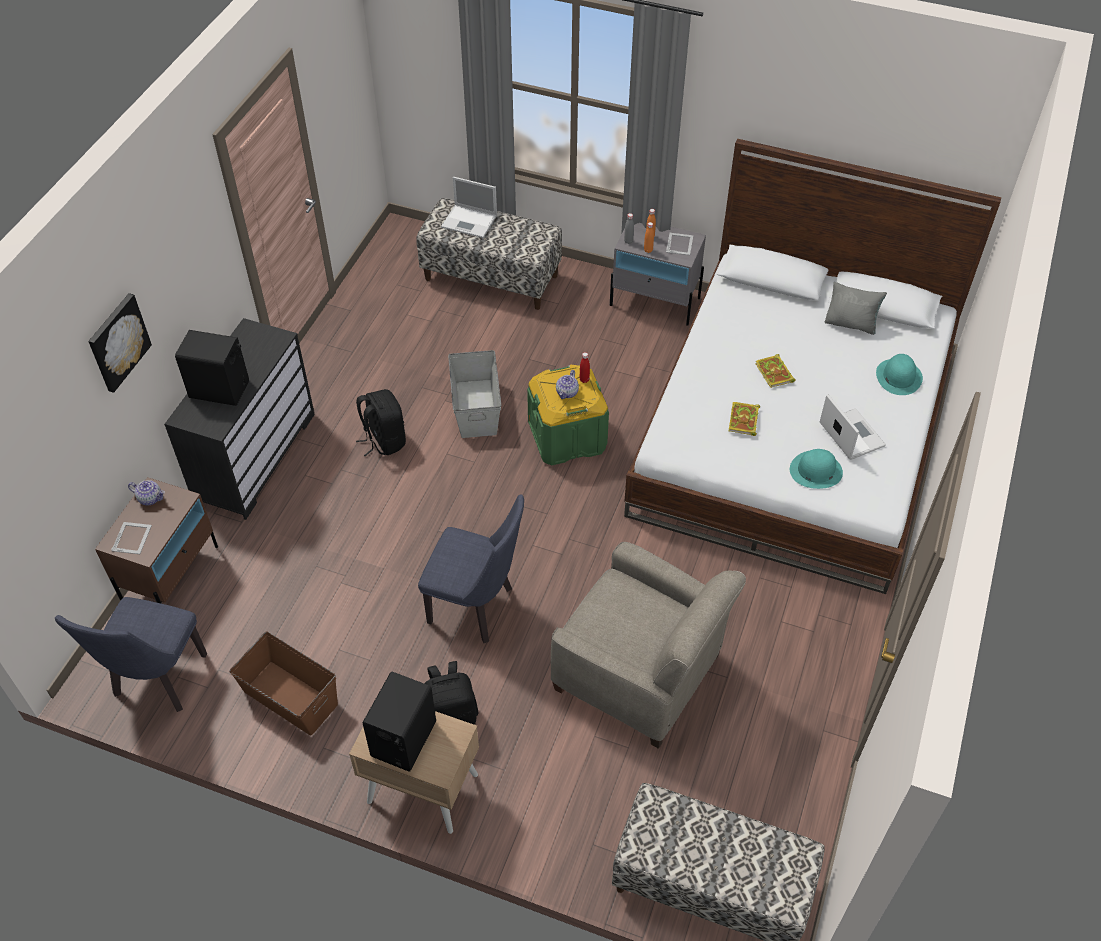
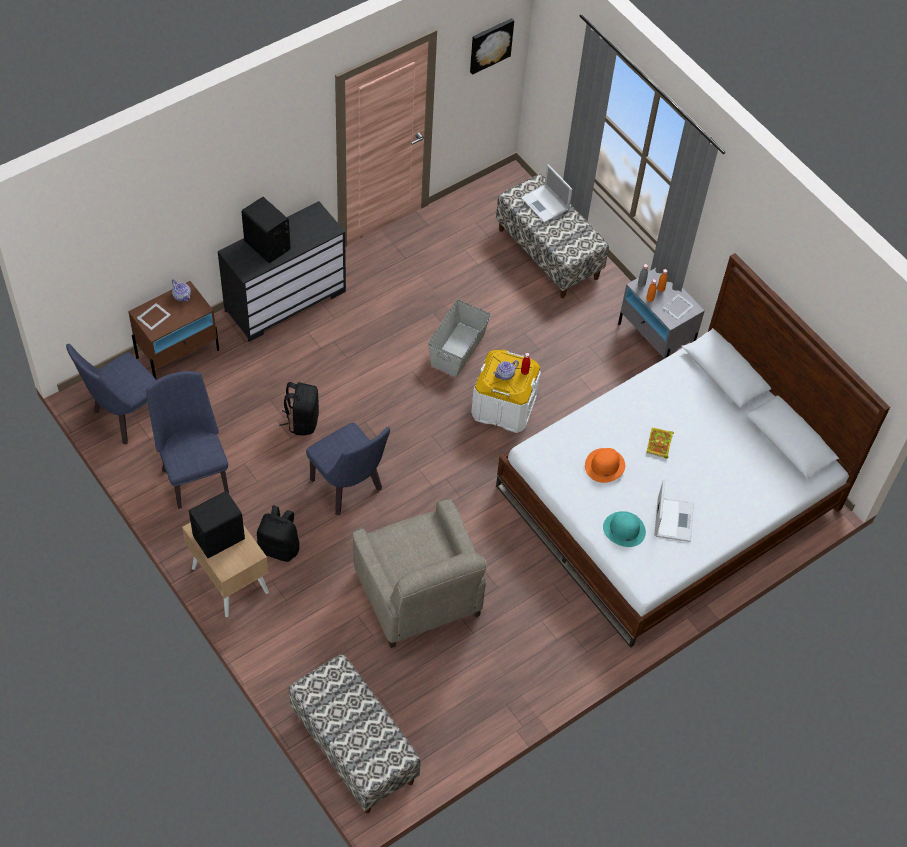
camera: 30 degrees right, 5 degrees up
(117, 342) = (198, 188): picture -> picture (490, 44)
(290, 697) = (194, 475): brown storage box -> blue chair
(384, 440) = (377, 337): black backpack -> black backpack (302, 421)
(567, 436) = (504, 406): green storage box -> white storage box
(744, 421) = (604, 465): book -> orange hat
(851, 324) = (752, 440): grey pillow -> none
(898, 376) = (749, 499): turquoise hat -> none

